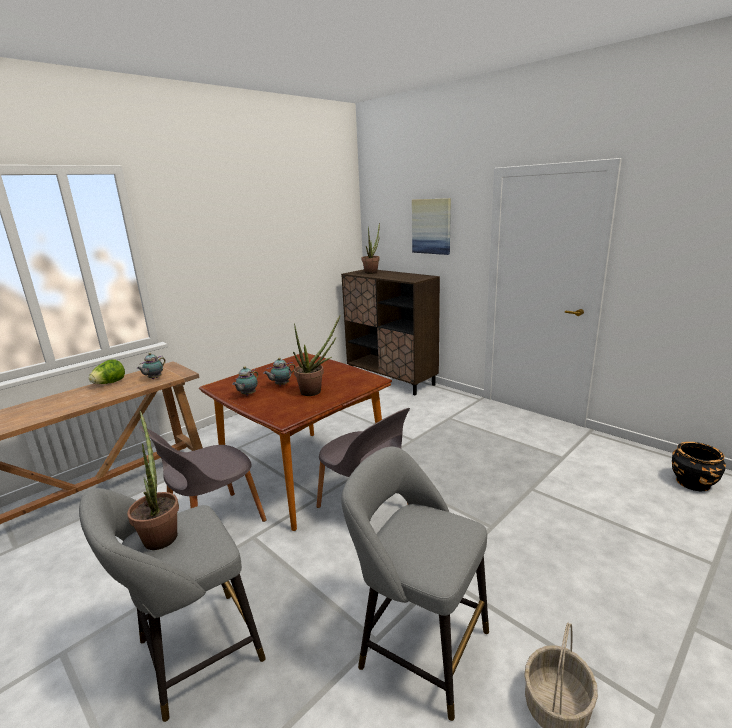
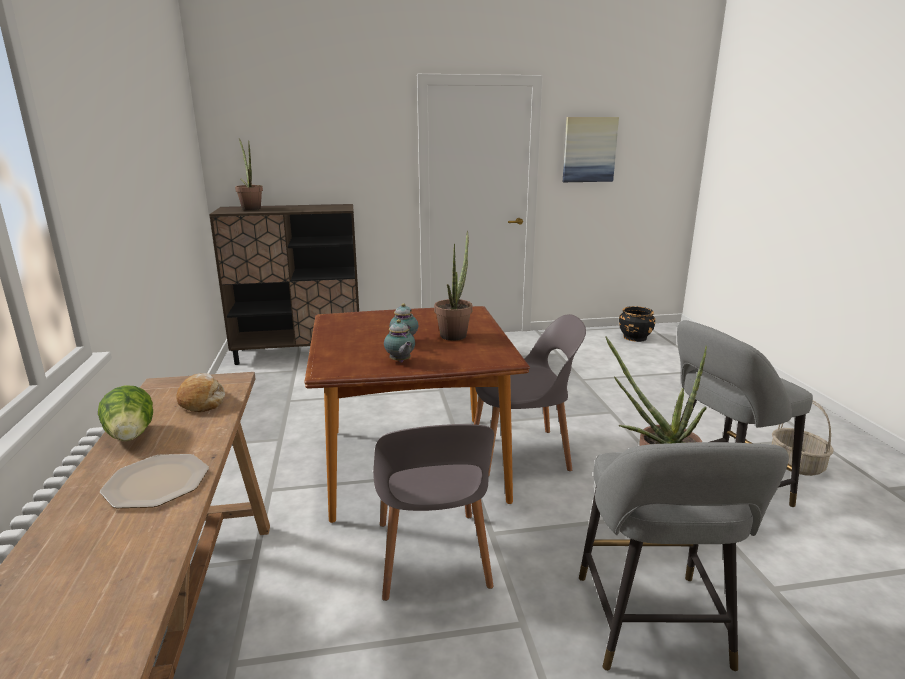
camera: 55 degrees left, 0 degrees up
(68, 404) = (157, 483): none -> plate
(154, 378) = (202, 401): teapot -> bread
(431, 226) = (333, 141): picture -> picture (589, 149)

